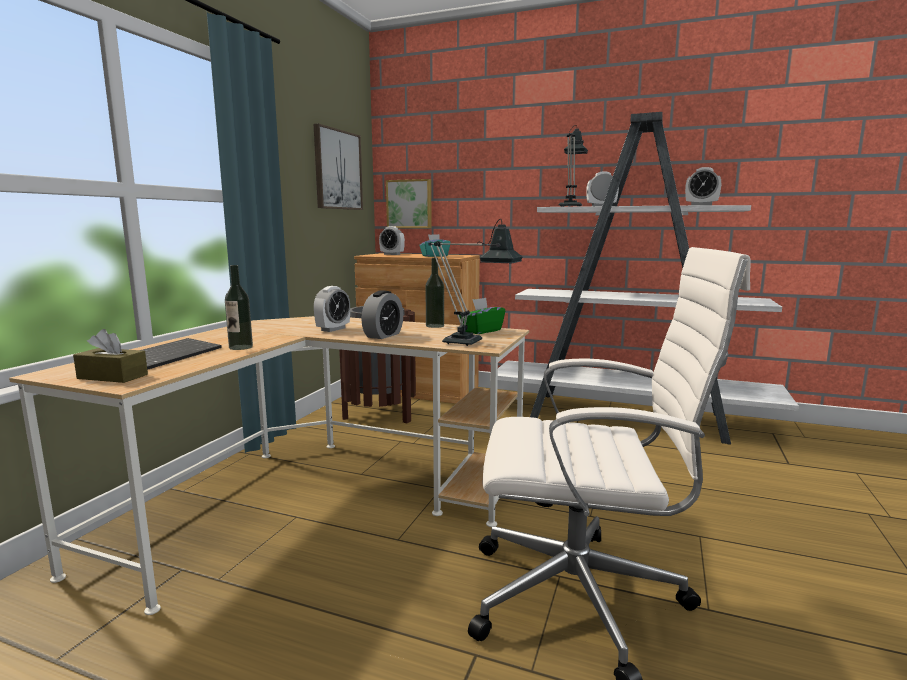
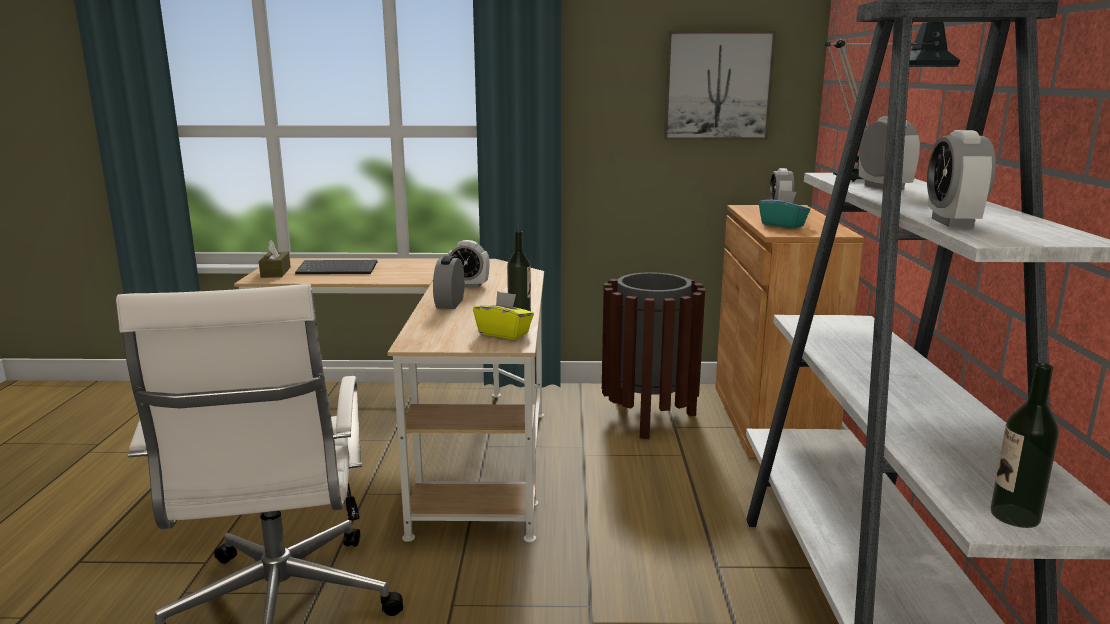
camera: 70 degrees right, 5 degrees up
(241, 347) = (374, 277): bottle -> bottle (1014, 516)
(383, 335) = (450, 304): alarm clock -> alarm clock turned 90 degrees clockwise
(409, 204) = (835, 134): picture -> none
(471, 343) = (430, 336): table lamp -> none
(481, 331) = (504, 333): green tissue box -> yellow tissue box

